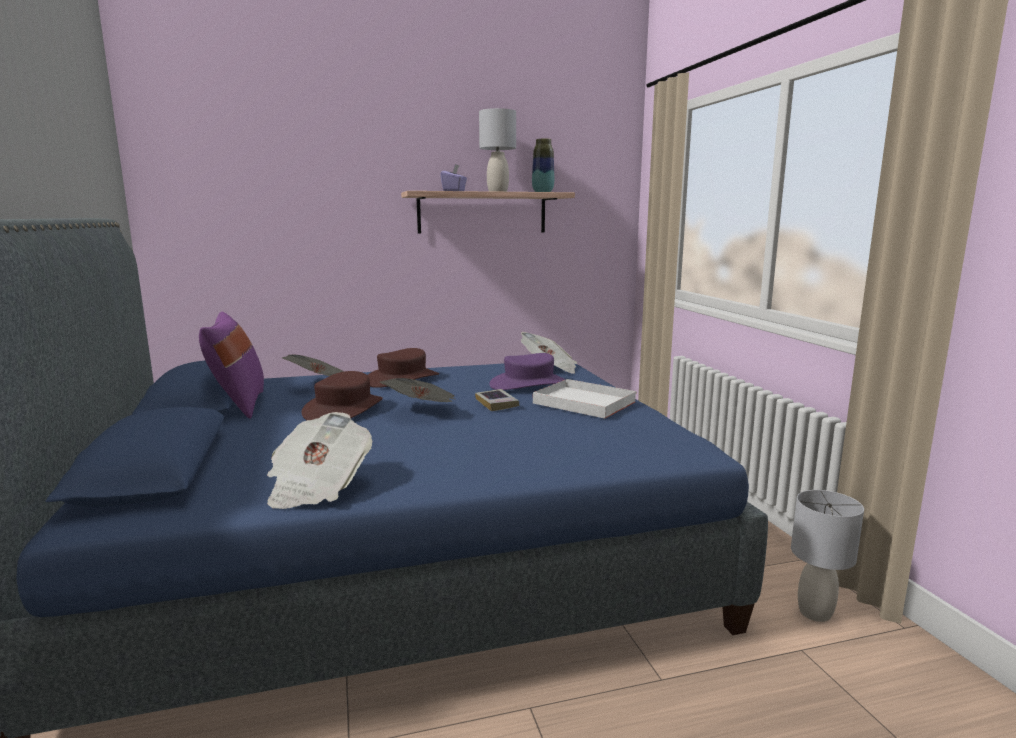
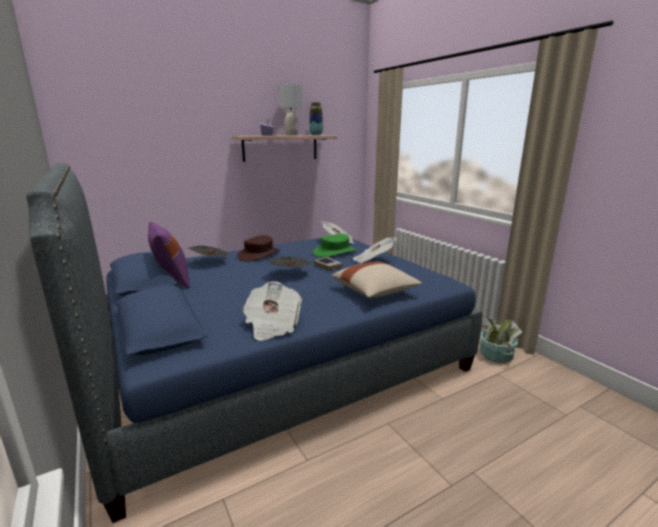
camera: 15 degrees left, 5 degrees up
(344, 409) = (242, 277): brown hat -> none
(528, 384) = (335, 252): purple hat -> green hat
(540, 453) = (375, 292): none -> beige pillow
(582, 402) = (373, 261): white tray -> newspaper
(815, 613) = (496, 355): grey table lamp -> potted plant

